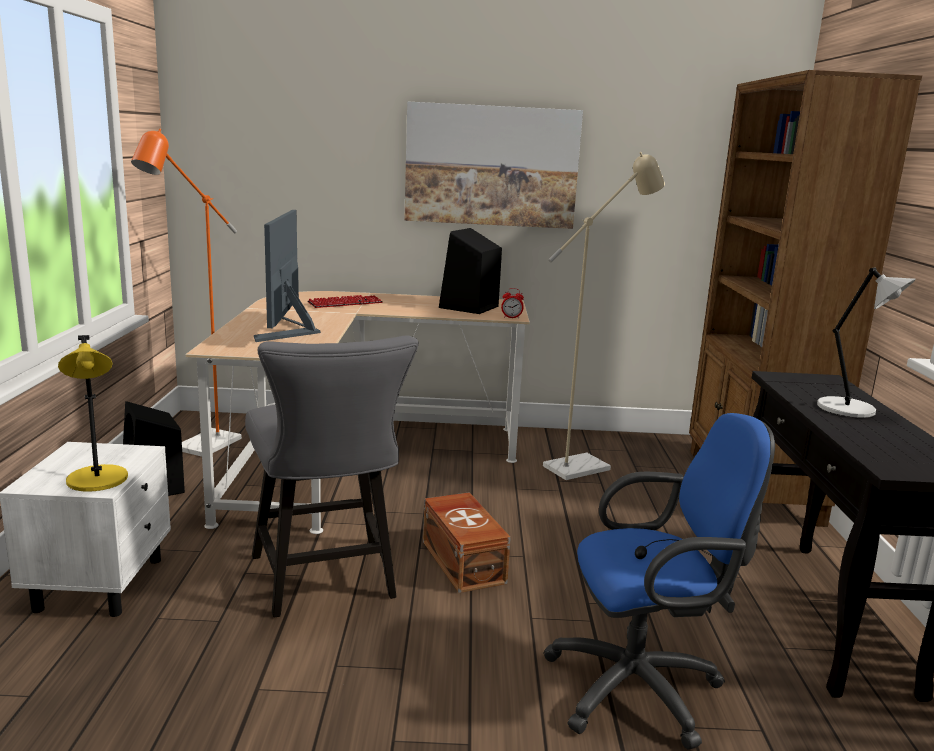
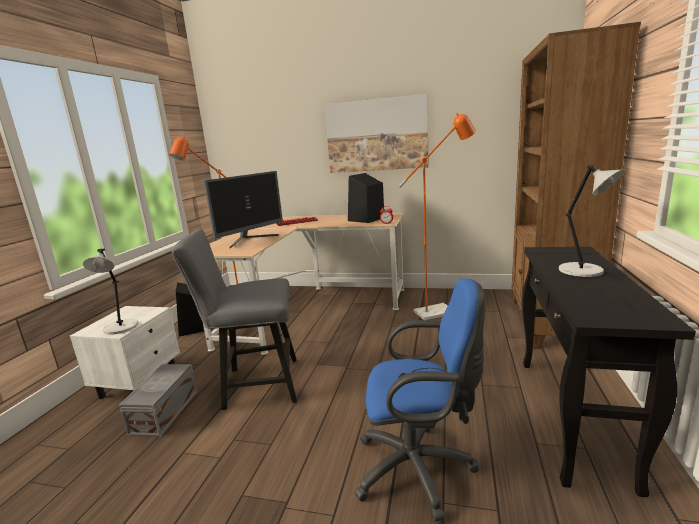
camera: 15 degrees right, 0 degrees up
(98, 481) = (120, 328): yellow table lamp -> grey table lamp
(181, 631) = (163, 412): none -> grey storage box
(289, 331) = (250, 240): monitor -> monitor turned 150 degrees counterclockwise
(327, 582) = (255, 384): grey chair -> grey chair turned 90 degrees clockwise
(464, 561) = (339, 372): brown storage box -> none
(585, 466) = (440, 311): beige floor lamp -> orange floor lamp

